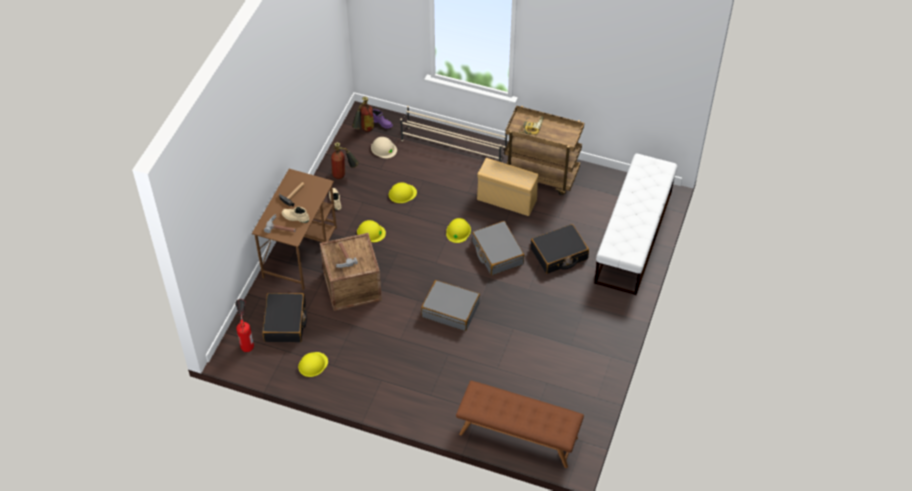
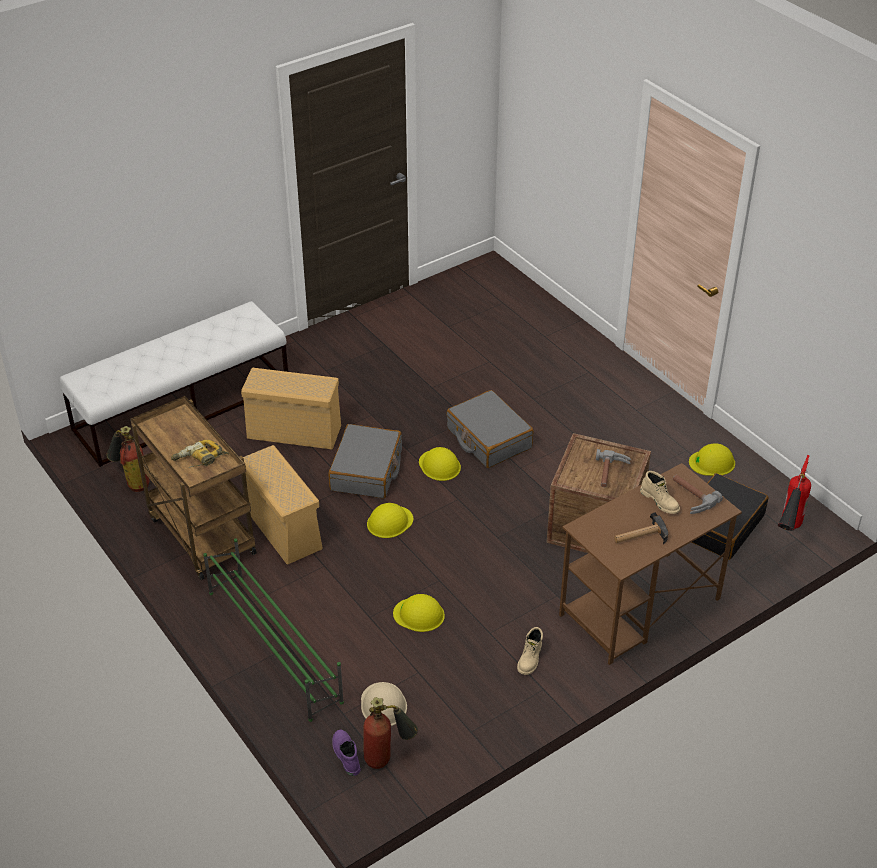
camera: 145 degrees left, 10 degrees down
(344, 175) = (483, 693): fire extinguisher -> fire extinguisher (132, 482)
(371, 232) = (513, 582): yellow hard hat -> yellow hard hat (439, 465)
(454, 147) = (274, 645): beige shoe rack -> green shoe rack
(518, 436) = (524, 301): brown bench -> none
(559, 254) = (292, 432): black suitcase -> beige storage box

